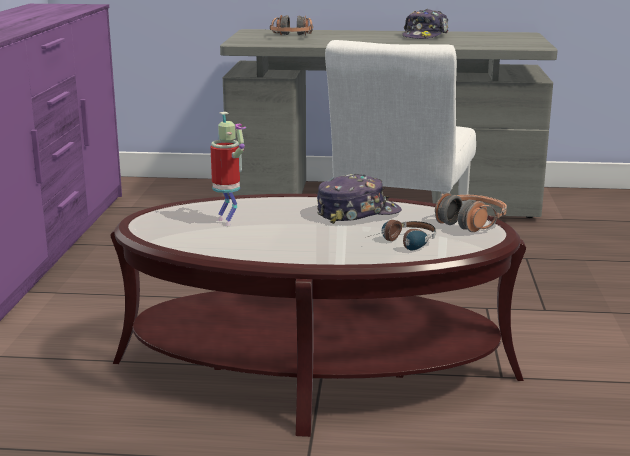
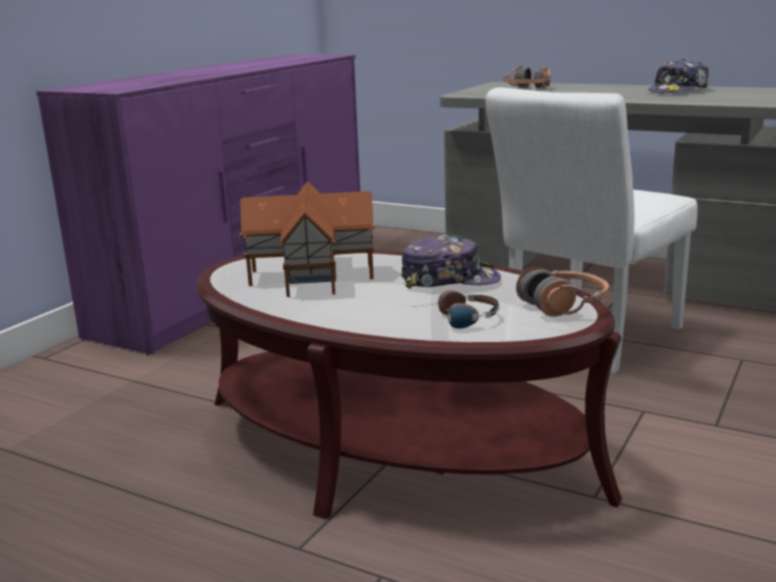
camera: 25 degrees right, 0 degrees up
(228, 221) = (310, 274): toy robot -> toy house

